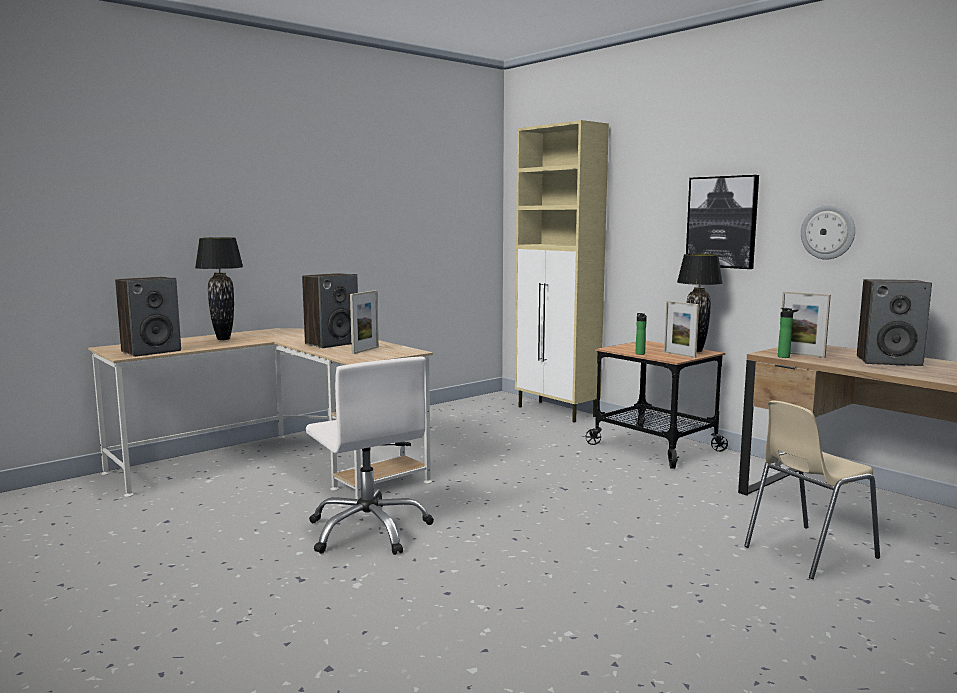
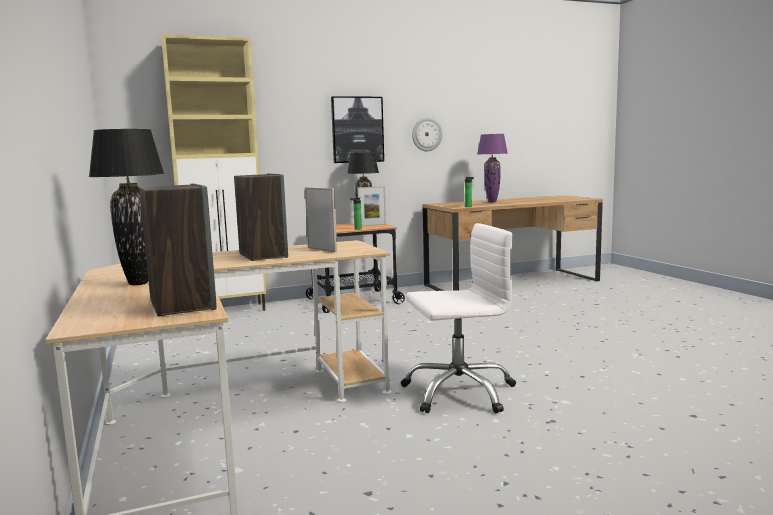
camera: 70 degrees left, 0 degrees up
(801, 355) = (464, 205): picture frame -> none
(808, 552) = (541, 302): beige chair -> none
(889, 361) = (492, 202): speaker -> purple table lamp

